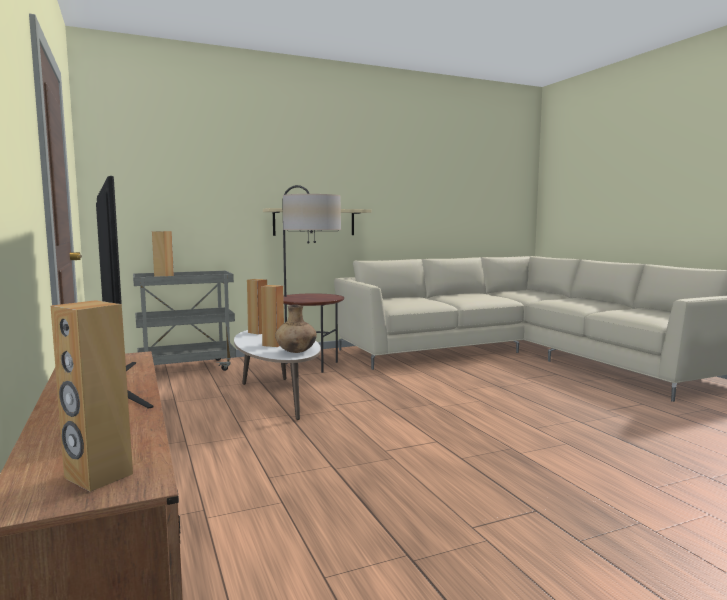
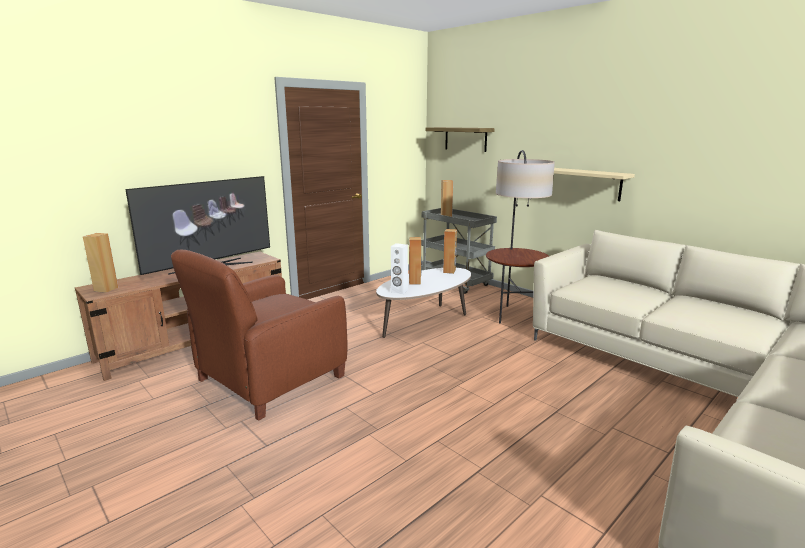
camera: 70 degrees right, 10 degrees up
(159, 179) = (465, 139): none -> shelf
(296, 352) = (399, 291): brown vase -> white speaker
(356, 500) = (269, 379): none -> brown armchair

